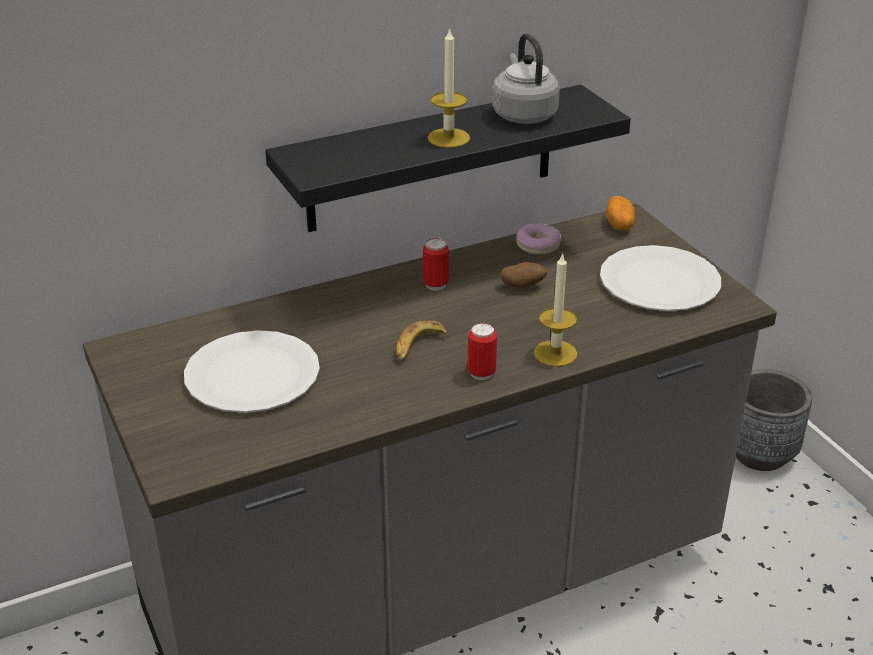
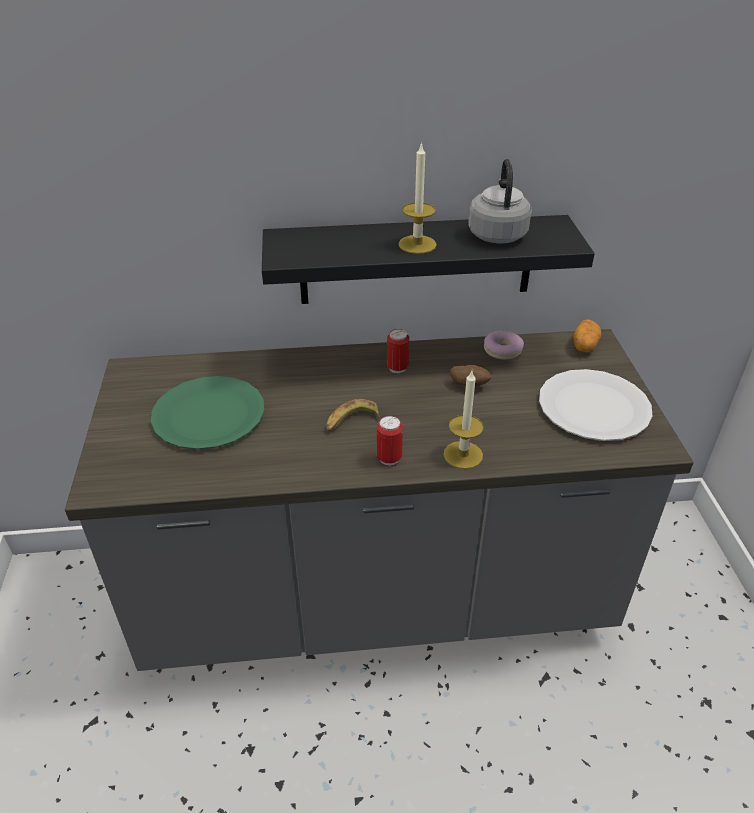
camera: 20 degrees right, 5 degrees up
(252, 375) = (209, 414): white plate -> green plate
(759, 454) = (691, 560): grey planter -> none

